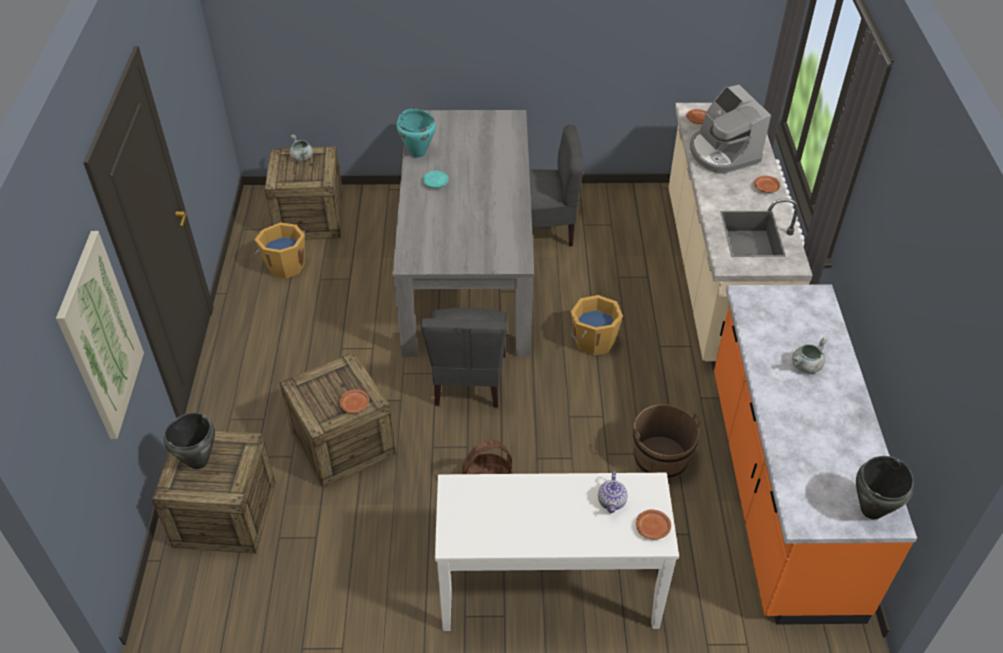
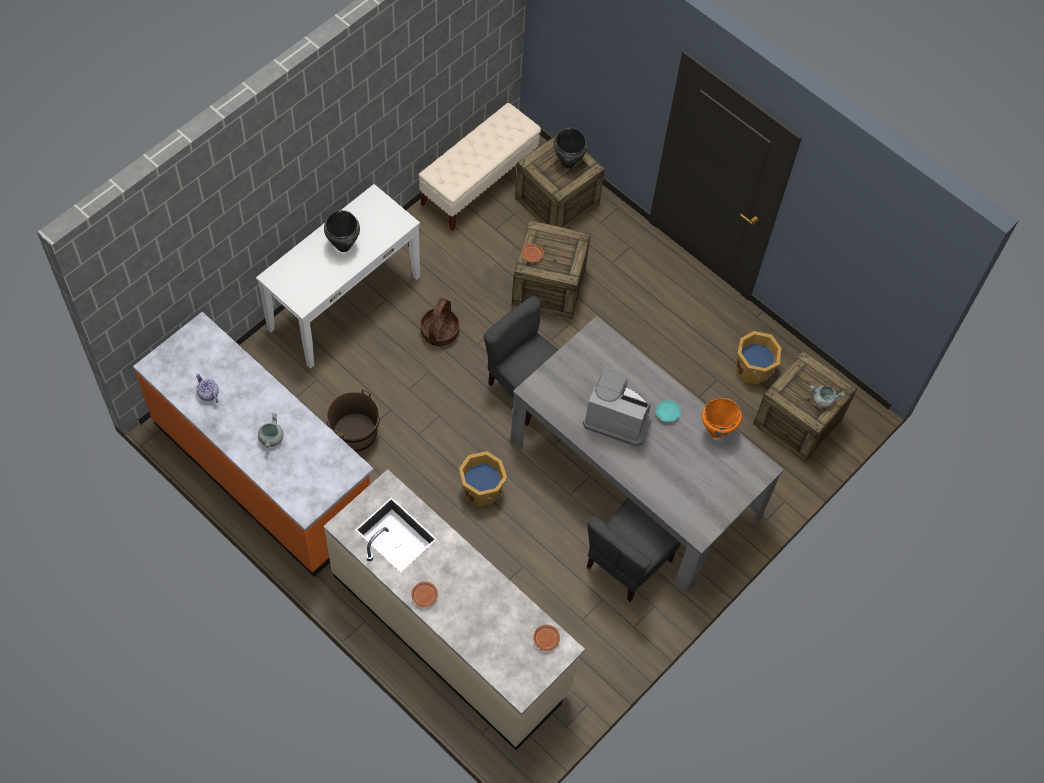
camera: 130 degrees right, 15 degrees up
(100, 337) = (618, 76): picture -> none
(265, 602) = (479, 183): none -> beige bench
(418, 152) = (717, 431): turquoise cooking pot -> orange cooking pot
(612, 502) = (315, 278): teapot -> teapot (208, 393)
(653, 528) = (281, 281): brown plate -> none
(722, 153) = (490, 611): coffee machine -> coffee machine (618, 416)
(872, 510) = (167, 364): black cooking pot -> black cooking pot (343, 246)

